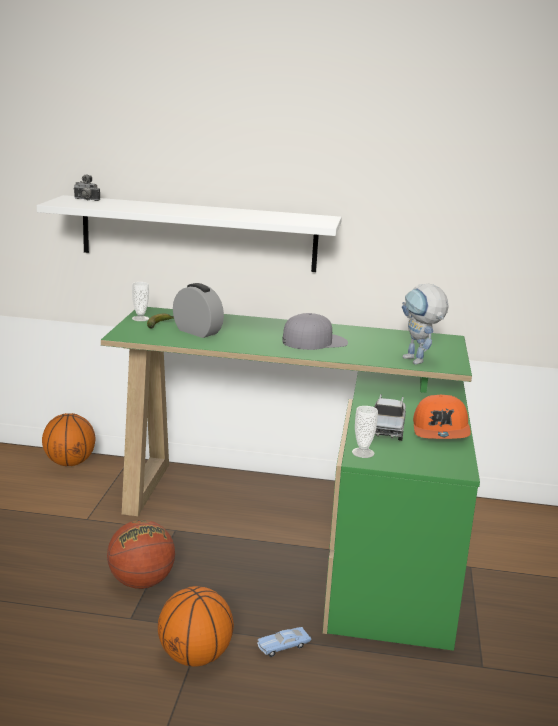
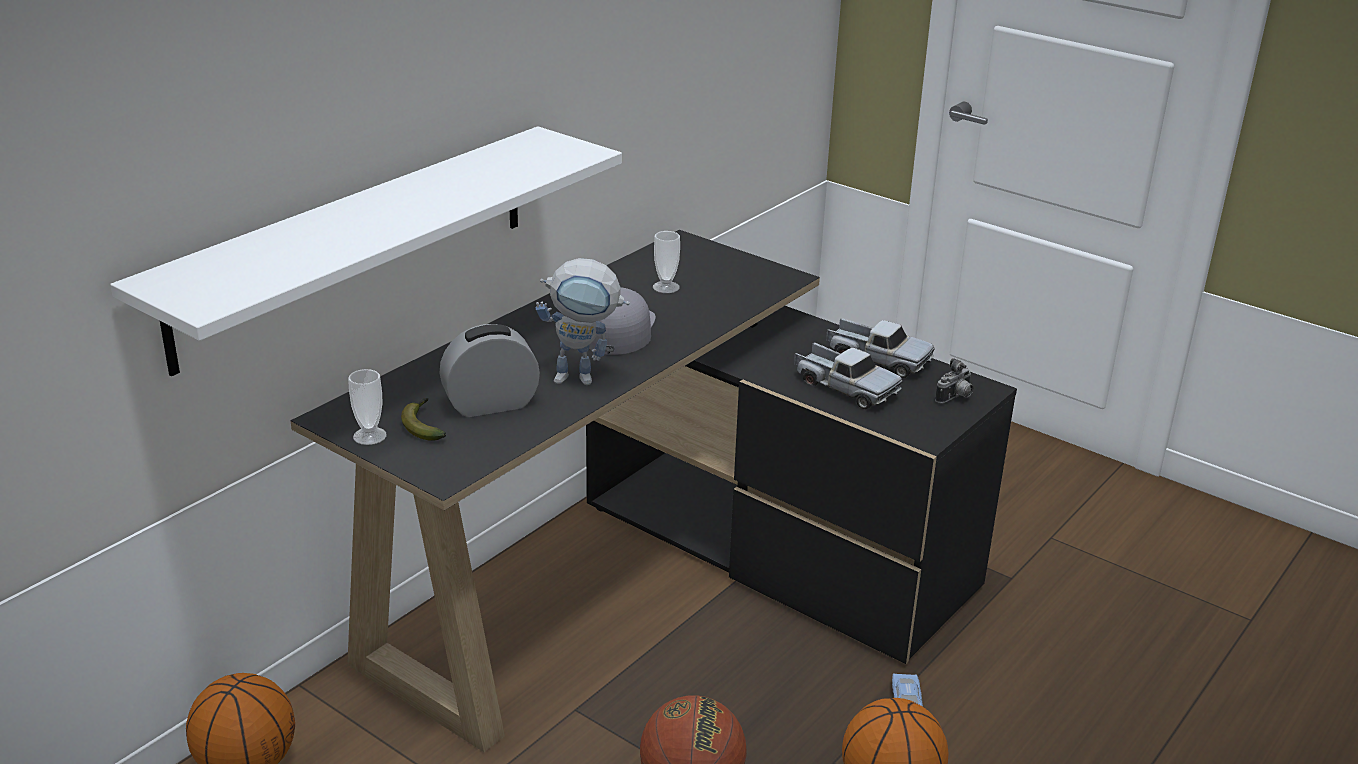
camera: 60 degrees left, 10 degrees up
(85, 200) = (198, 273): camera -> camera (955, 398)
(308, 526) = (662, 583): green desk -> black desk
(363, 453) = (910, 429): cup -> cup (666, 287)
(419, 362) = (753, 290): toy robot -> toy robot (584, 378)
(441, 430) = (877, 359): orange cap -> toy truck

